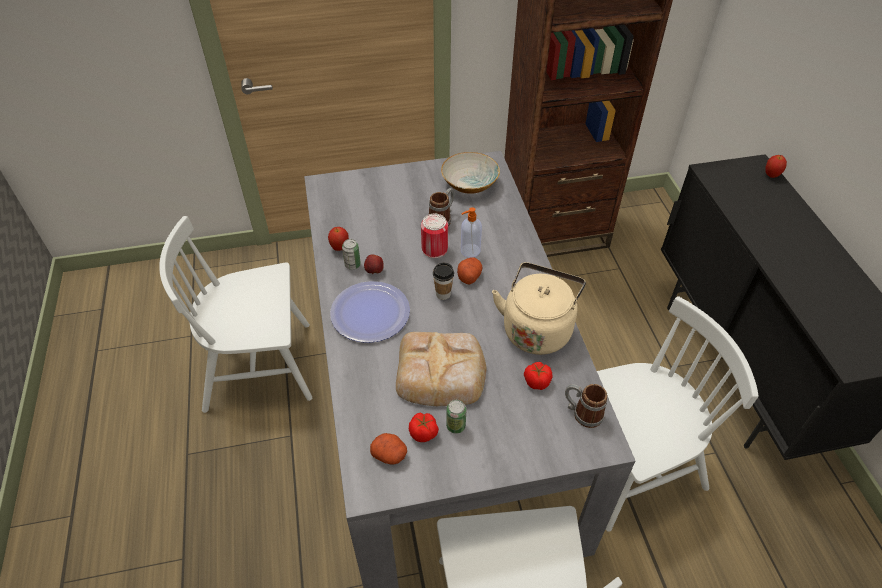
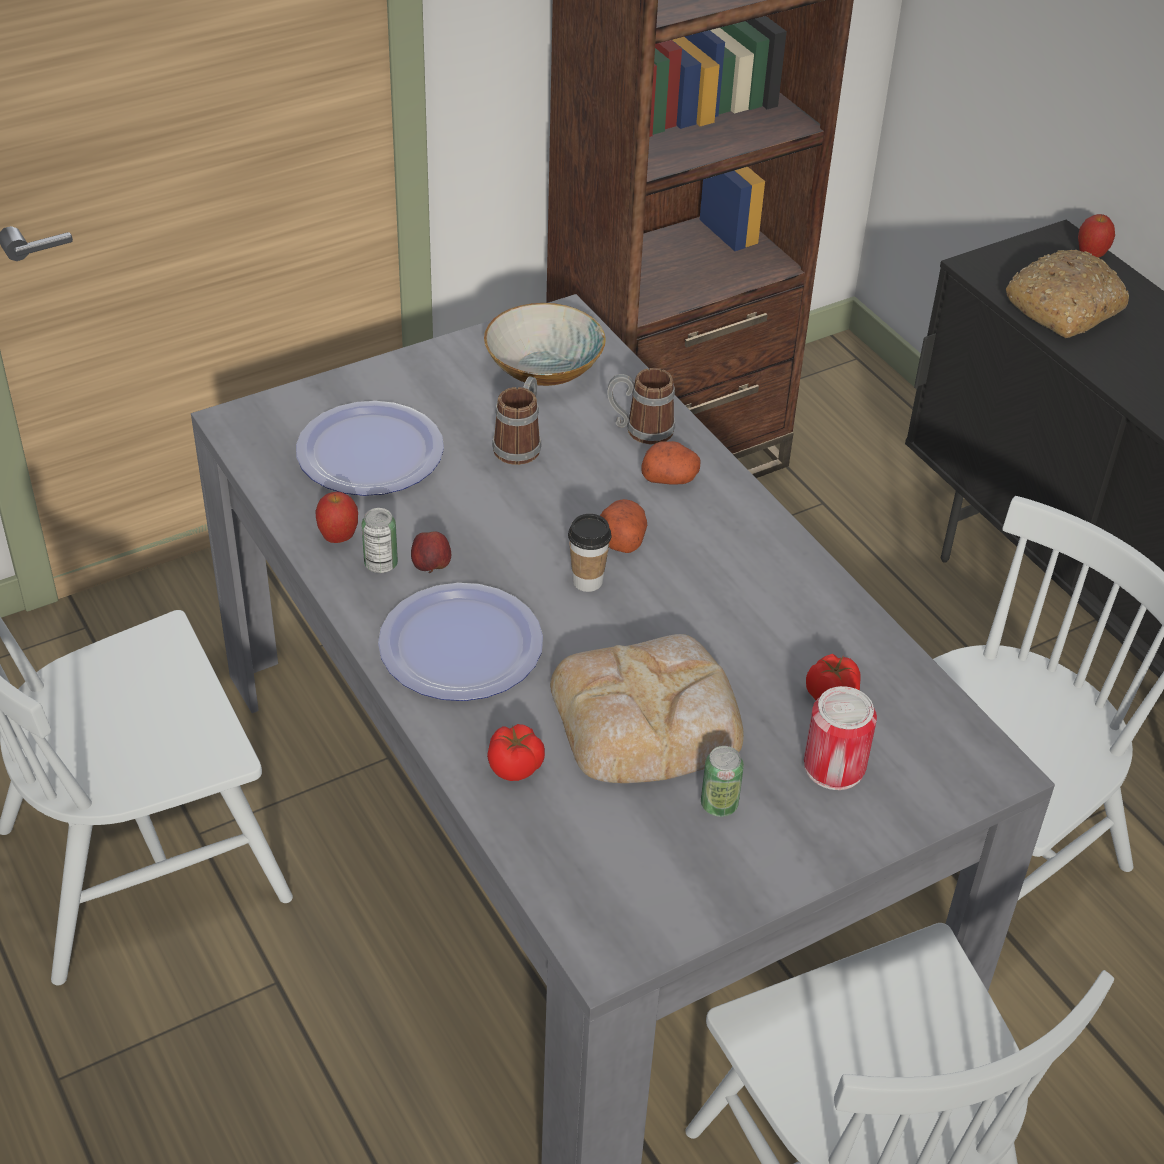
camera: 20 degrees left, 5 degrees down
(373, 209) = (370, 451): none -> plate
(390, 454) = (620, 882): potato -> potato (670, 477)
(424, 433) = (666, 831): tomato -> tomato (516, 767)
(434, 249) = (531, 502): can -> can (834, 767)
(469, 251) = (601, 492): soap dispenser -> none
(537, 328) = (791, 604): beige kettle -> none
(582, 413) = (933, 729): mug -> mug (640, 429)
(745, 200) = (1064, 307): none -> bread

